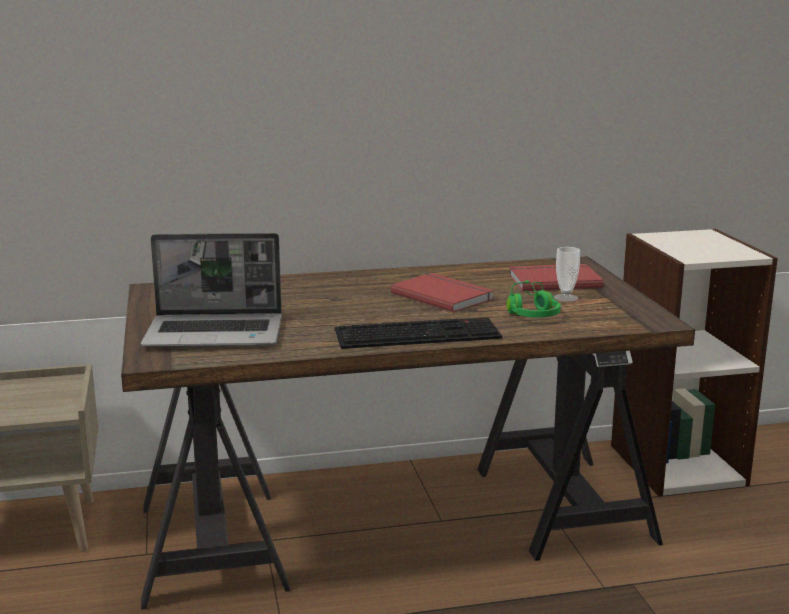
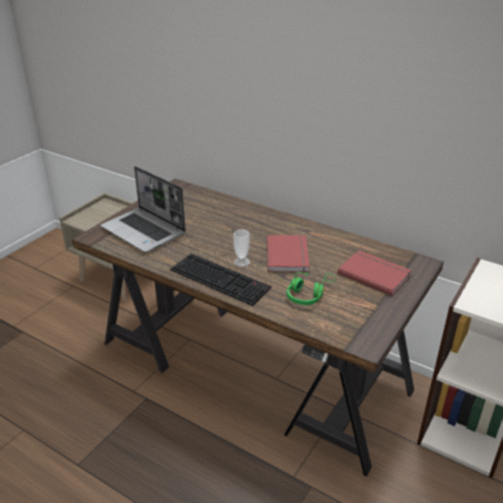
camera: 45 degrees right, 15 degrees up
(565, 298) = (352, 292): cup -> cup (241, 262)

